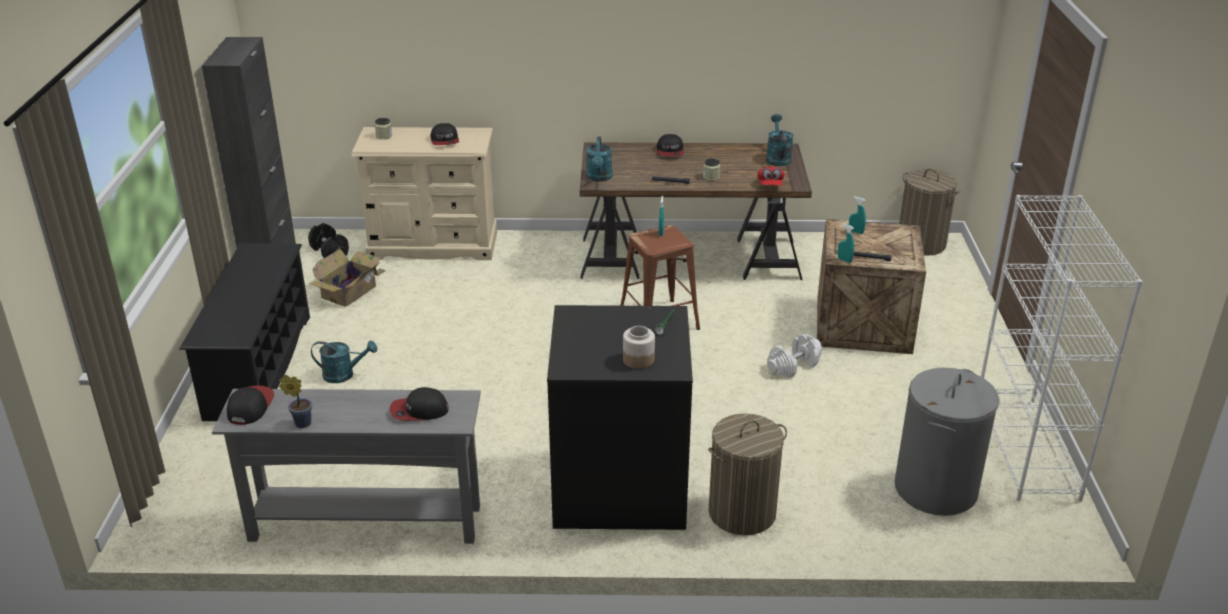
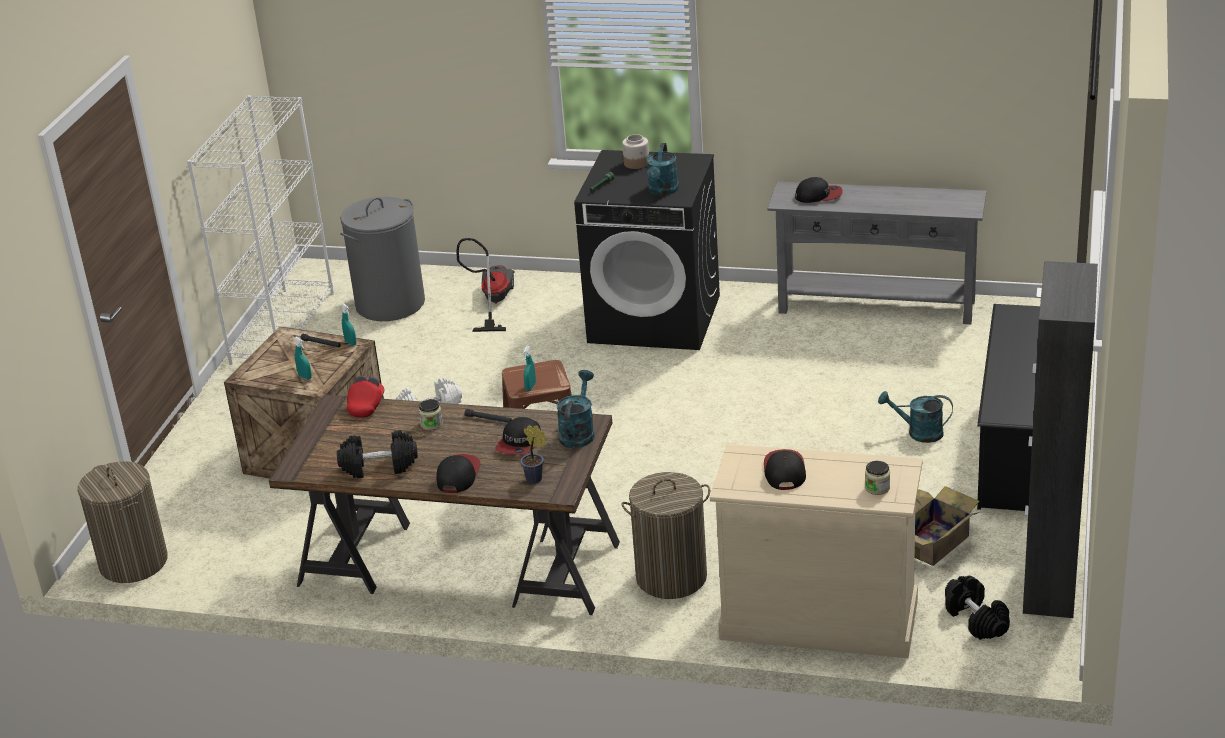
camera: 165 degrees left, 0 degrees up
(250, 407) = (961, 204): cap -> cap (519, 443)
(301, 423) = (914, 192): potted plant -> potted plant (536, 479)
(728, 153) = (379, 467): none -> black dumbbell
(742, 513) = (560, 297): laundry basket -> laundry basket (671, 577)
(777, 158) = (320, 452): turquoise watering can -> turquoise watering can (662, 191)
(818, 500) = (492, 302): none -> vacuum cleaner

